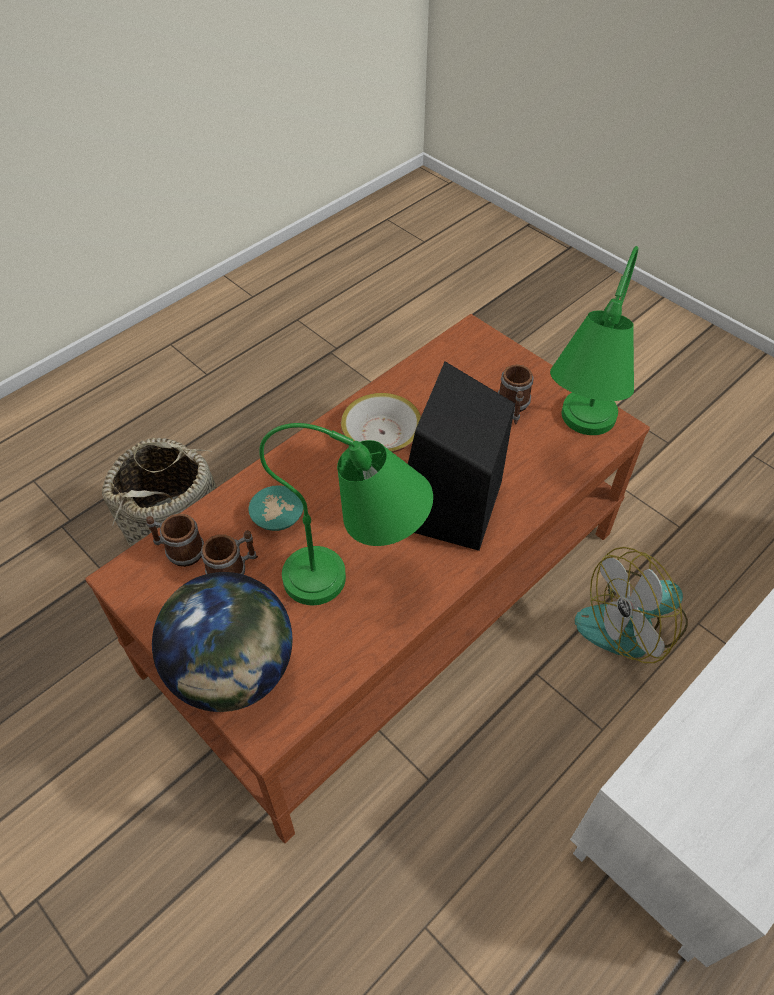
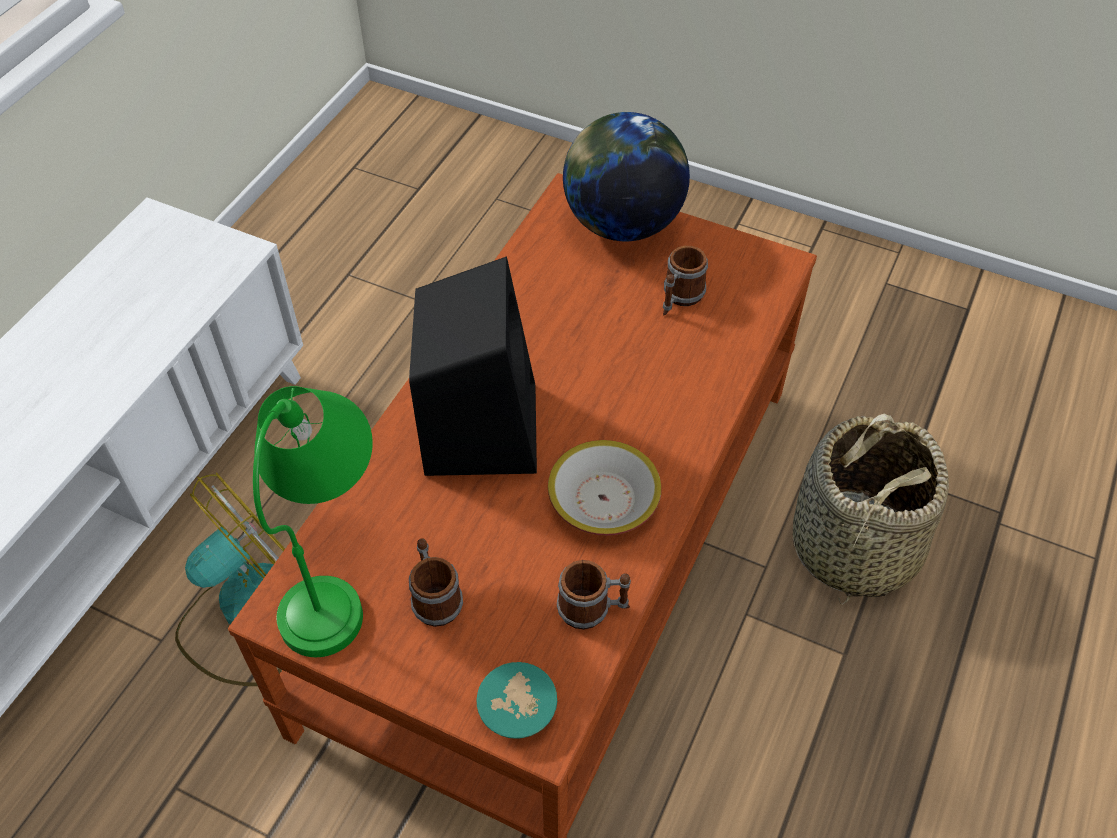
camera: 160 degrees right, 0 degrees up
(179, 551) = (747, 299): mug -> mug (593, 609)
(276, 518) = (669, 358): turquoise bowl -> turquoise bowl (518, 706)
(358, 579) = (548, 324): green table lamp -> none

